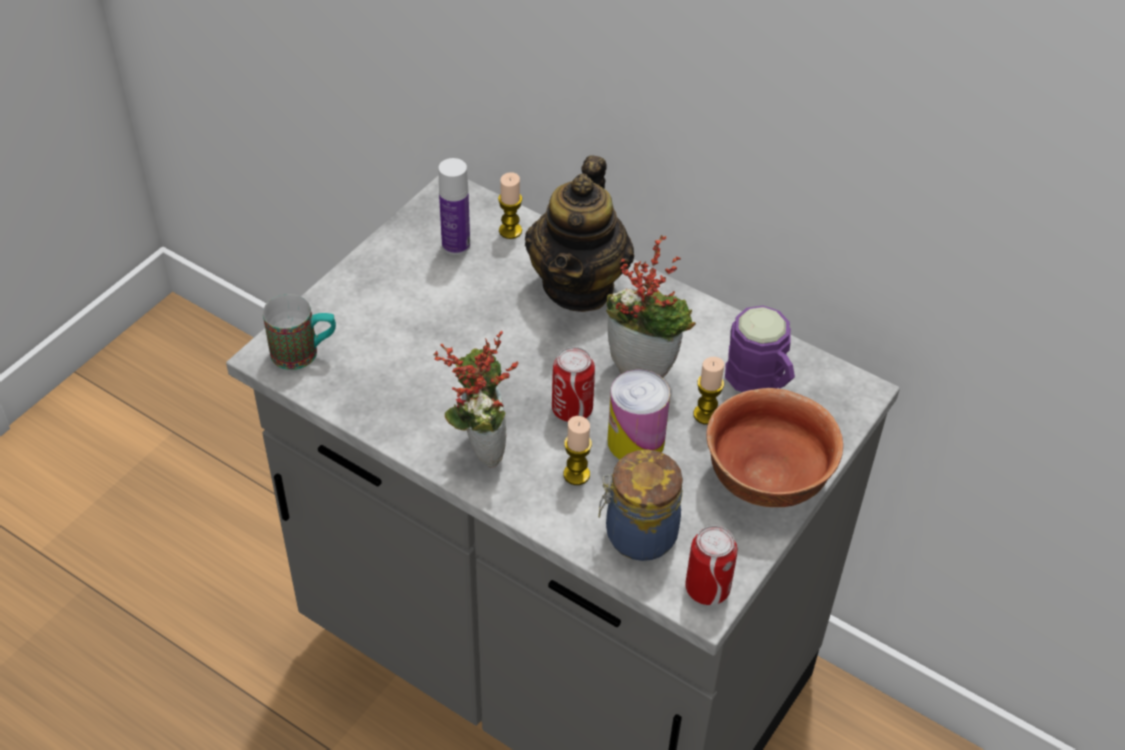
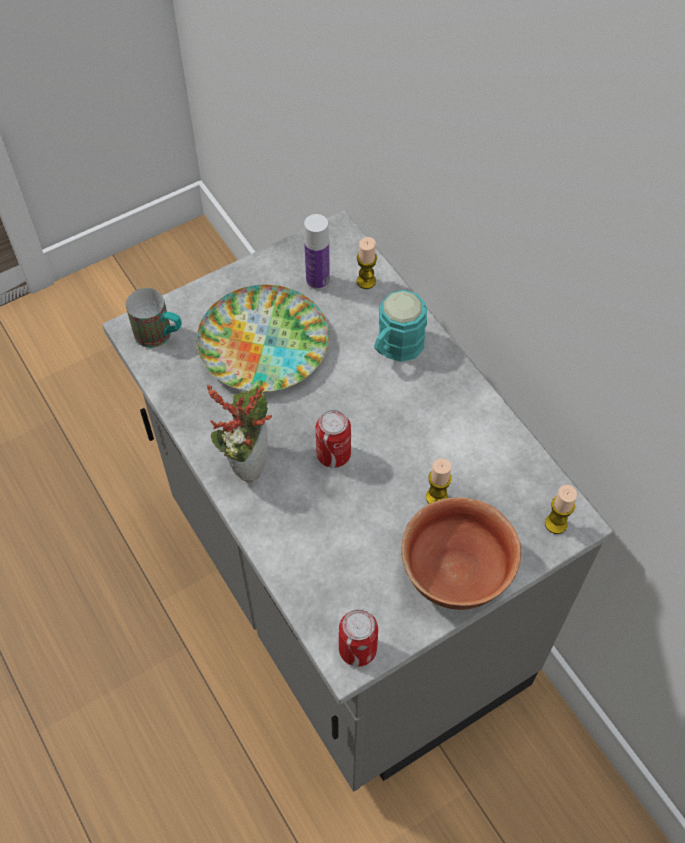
camera: 25 degrees right, 10 degrees up
(432, 325) = (264, 344): none -> plate
(576, 474) = (308, 512): candle -> candle (555, 524)
(579, 286) = (395, 348): teapot -> turquoise mug
(636, 441) = (368, 500): can -> none
(637, 535) = (327, 582): jar -> none
(645, 367) = (410, 438): potted plant -> none
(761, 381) = (497, 484): purple mug -> none

